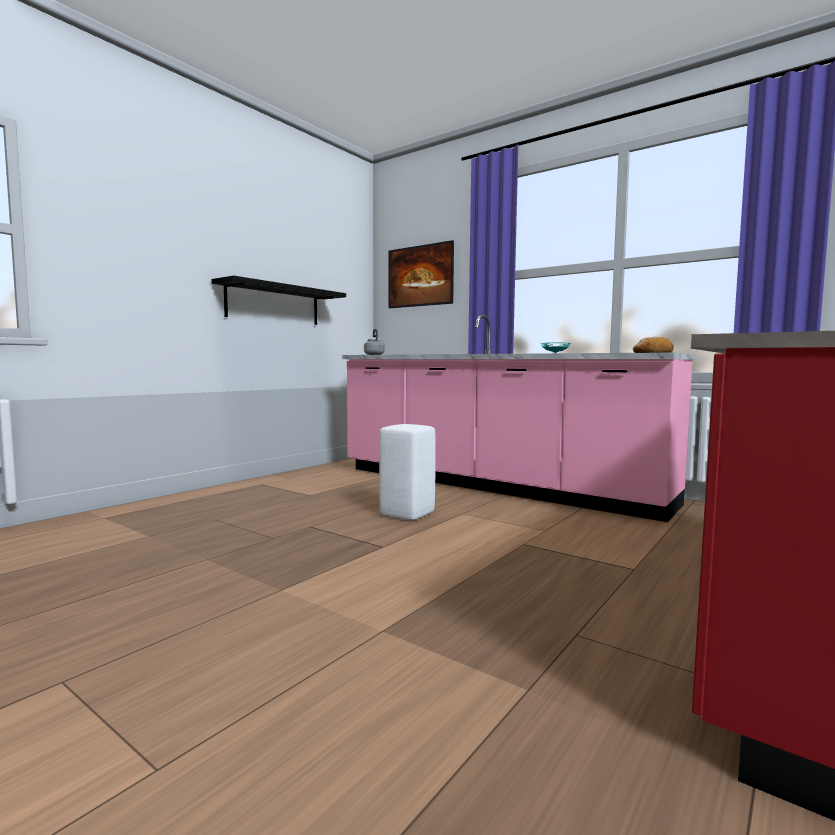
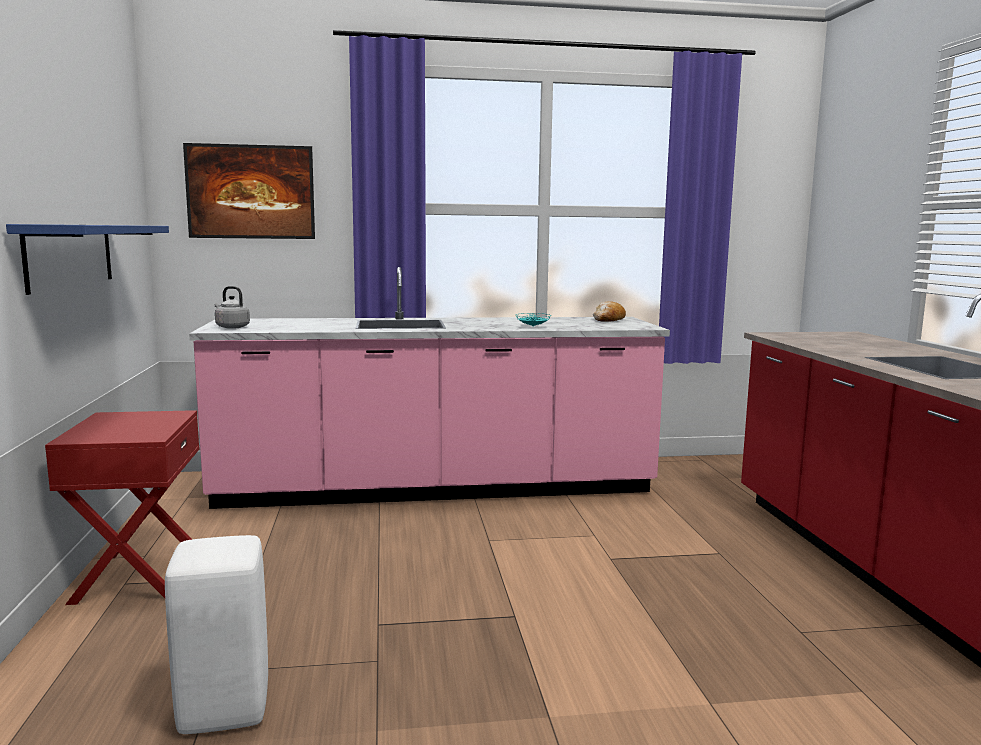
camera: 45 degrees left, 5 degrees up
(270, 483) = (137, 576): none -> red nightstand
(274, 304) = (70, 255): black shelf -> blue shelf
(407, 514) = (440, 562): white stool -> white stool (223, 709)

